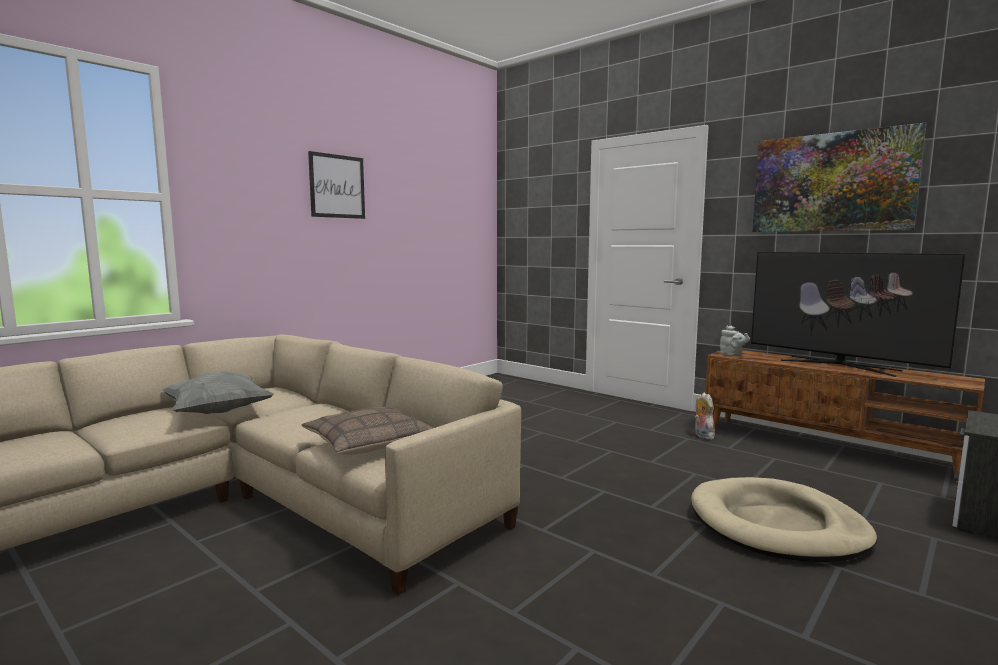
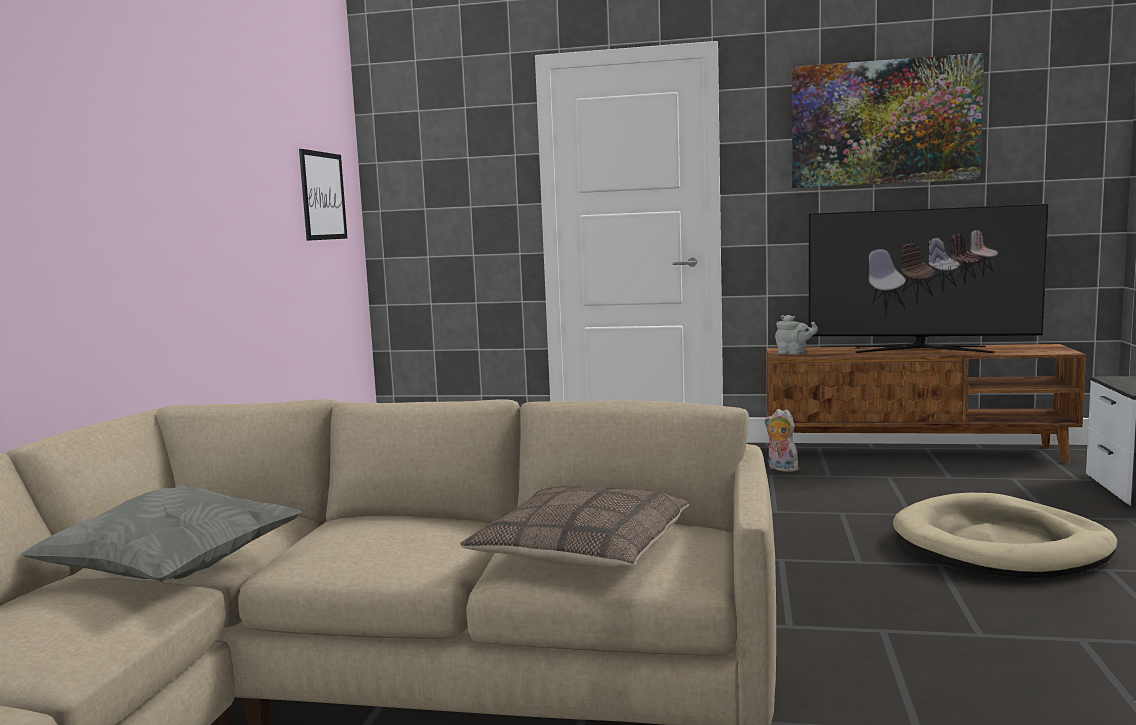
camera: 30 degrees left, 0 degrees up
(337, 186) = (164, 114): picture -> picture (323, 196)

